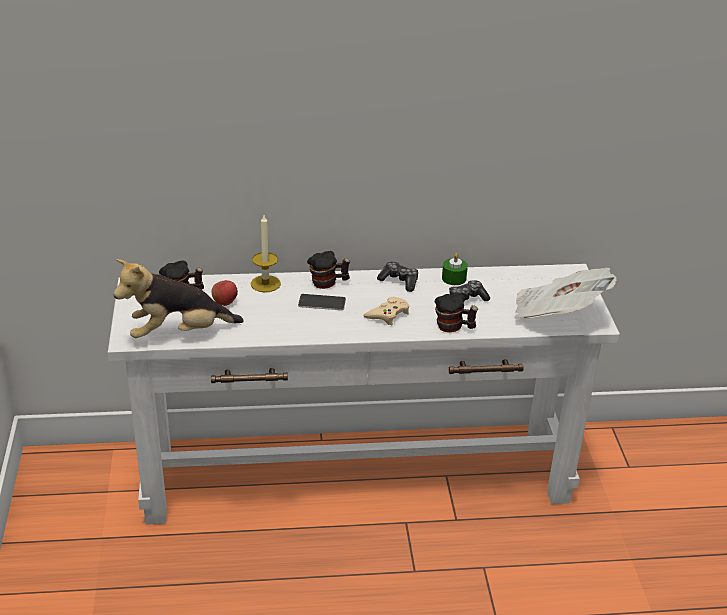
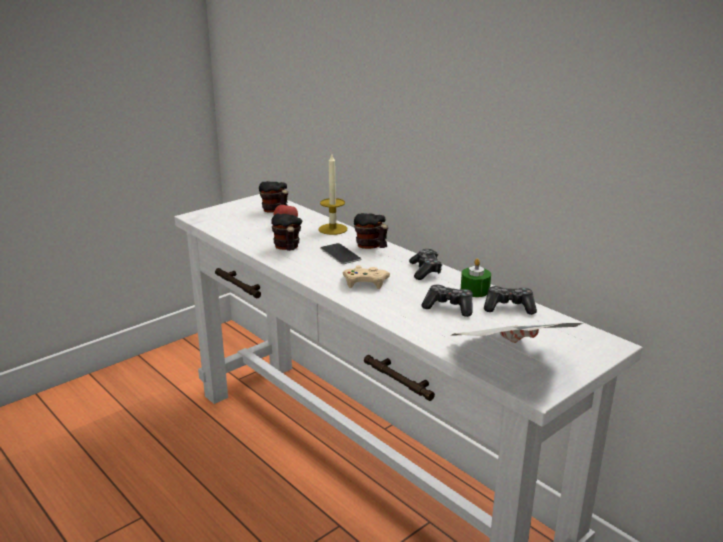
camera: 55 degrees right, 10 degrees down
(178, 333) = (223, 226): plush toy -> none
(453, 328) = (392, 316): mug -> mug (287, 249)
(492, 279) = (509, 307): none -> game controller

